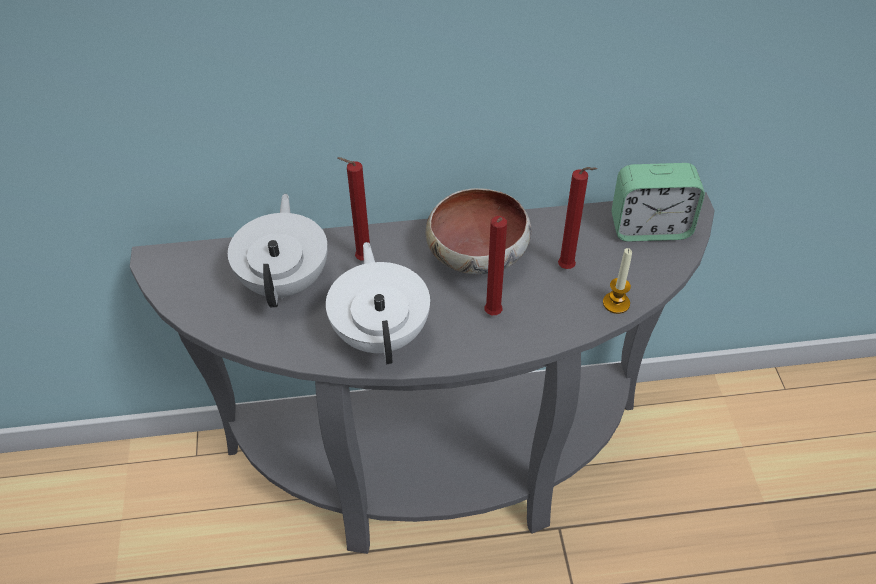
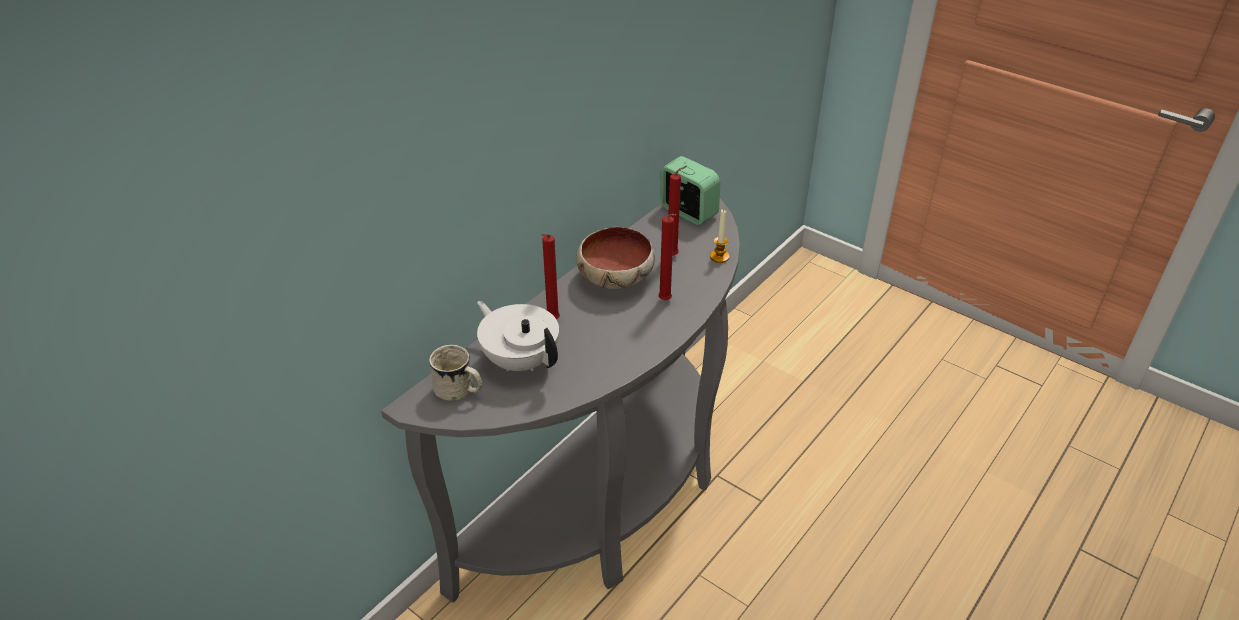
camera: 45 degrees left, 10 degrees down
(203, 274) = (459, 392): none -> white mug
(381, 332) = (618, 348): white teapot -> none
(650, 228) = (688, 212): alarm clock -> alarm clock turned 90 degrees counterclockwise

